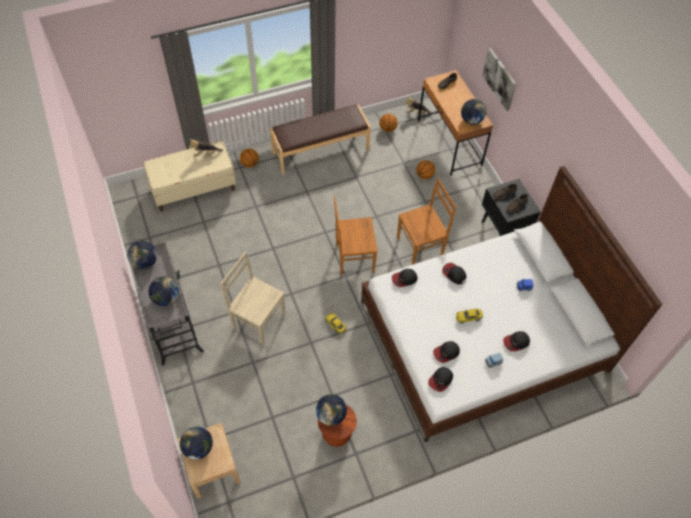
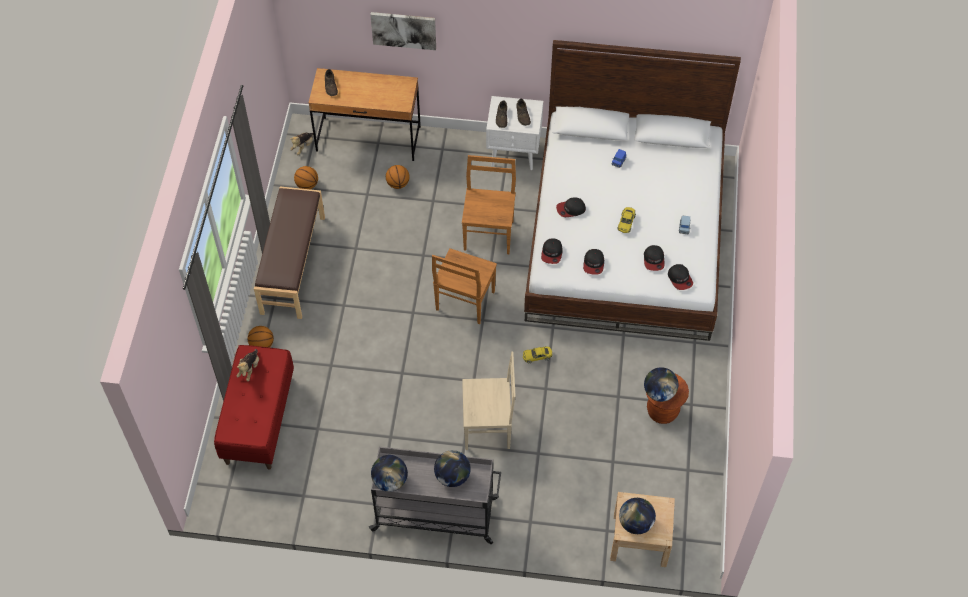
camera: 60 degrees left, 0 degrees up
(193, 188) = (258, 419): beige bench -> red bench
(258, 320) = (488, 427): beige chair -> beige chair turned 150 degrees counterclockwise
(471, 120) = (398, 92): globe -> none
(503, 231) = (514, 153): black nightstand -> white nightstand
(516, 342) = (674, 199): cap -> cap (593, 263)

